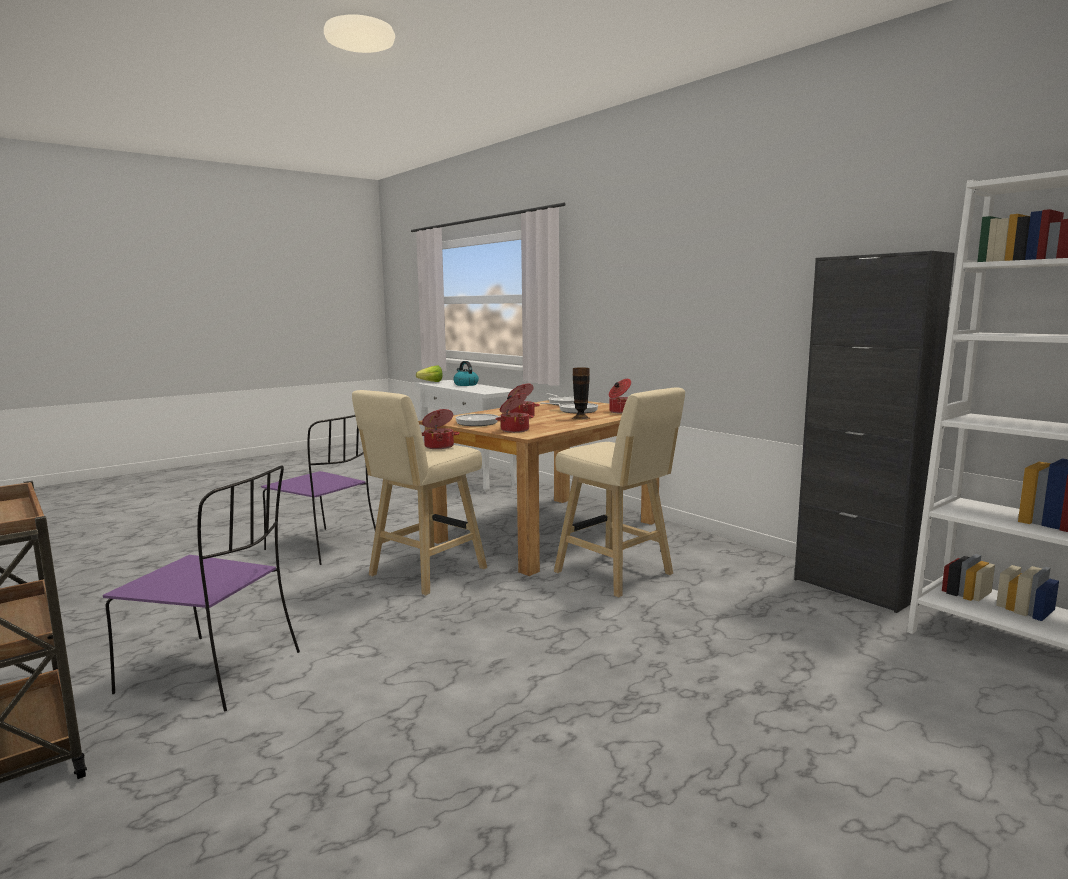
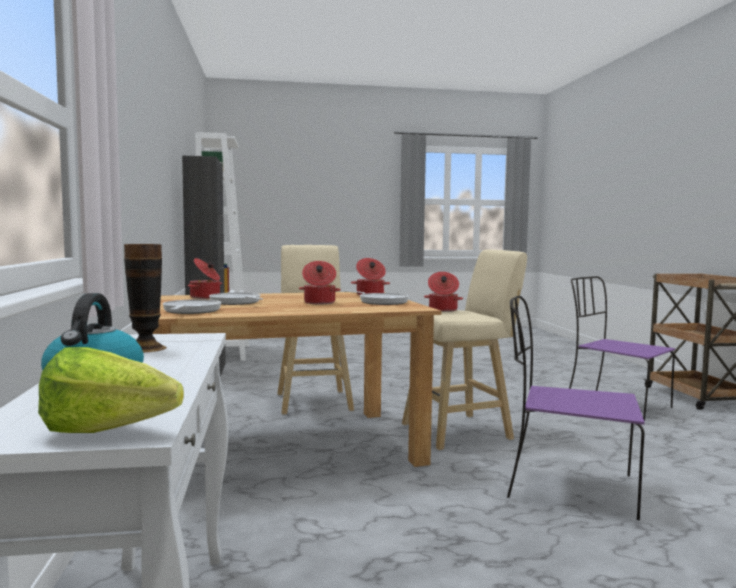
camera: 150 degrees left, 5 degrees down
(325, 547) = (566, 486): purple chair -> purple chair turned 45 degrees counterclockwise
(580, 418) = (273, 297): vase -> vase (146, 348)

